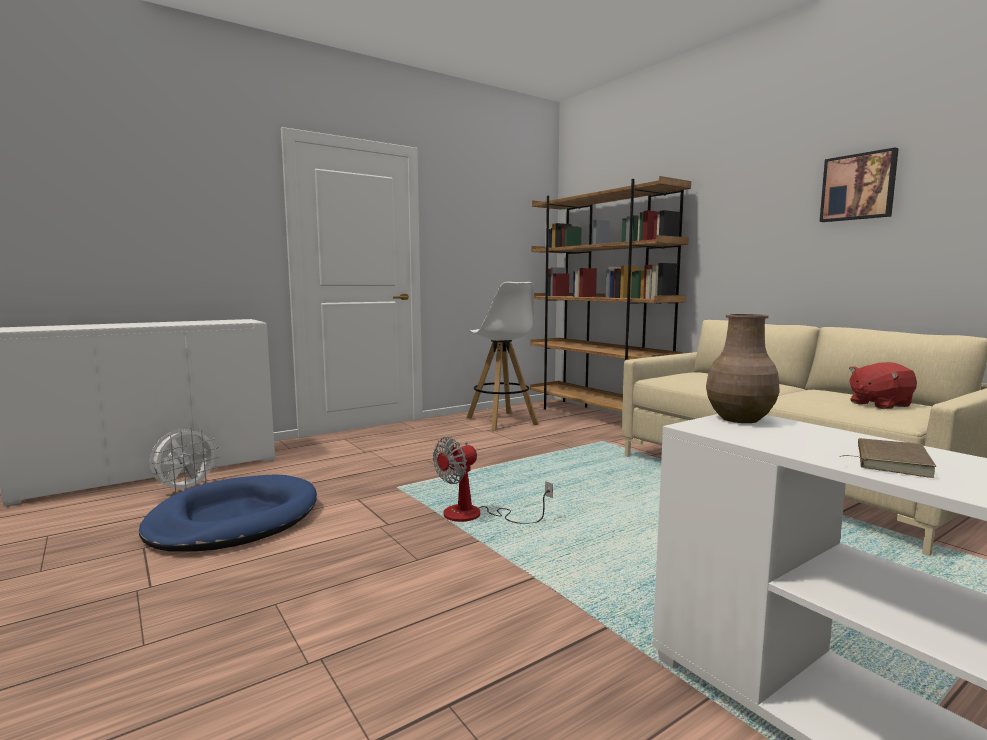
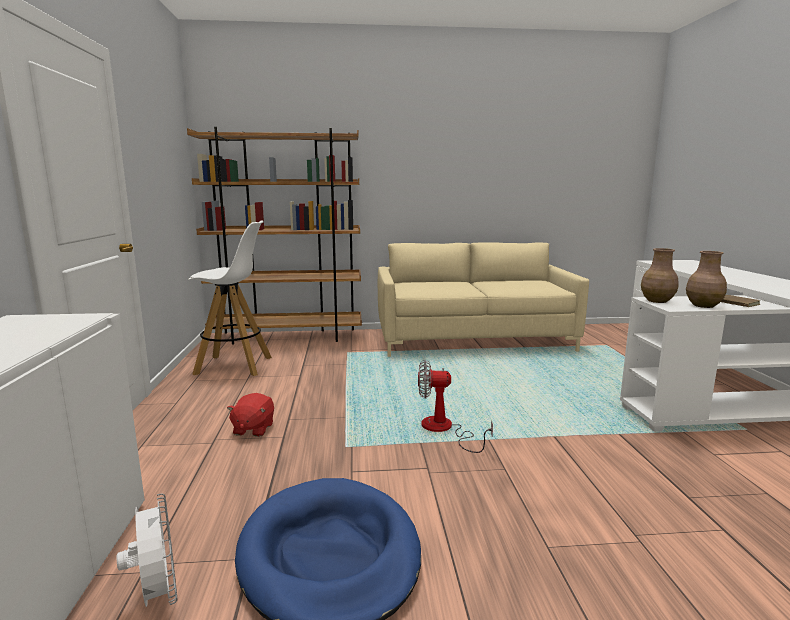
camera: 60 degrees left, 5 degrees up
(476, 516) = (444, 430): fan -> fan turned 105 degrees clockwise
(776, 441) = (702, 305): none -> brown vase
(858, 187) = (475, 156): picture -> none
(879, 404) = (533, 284): red plush toy -> red plush toy (253, 429)

